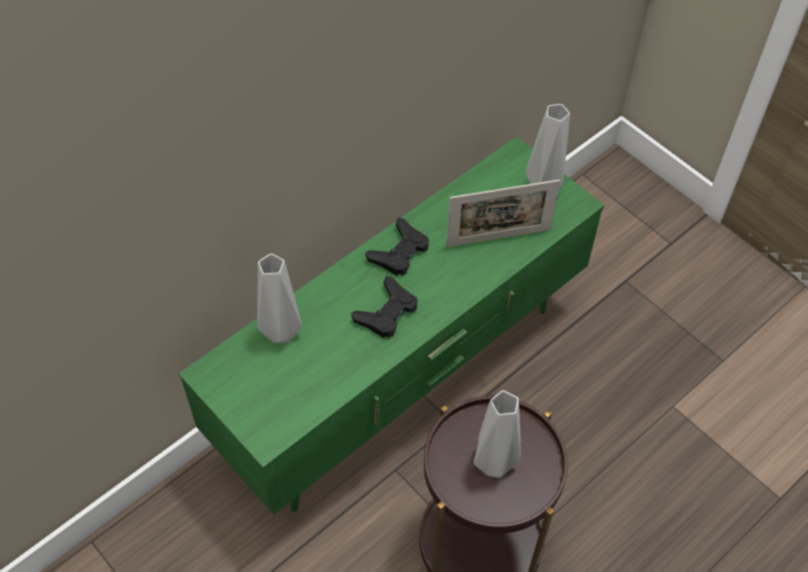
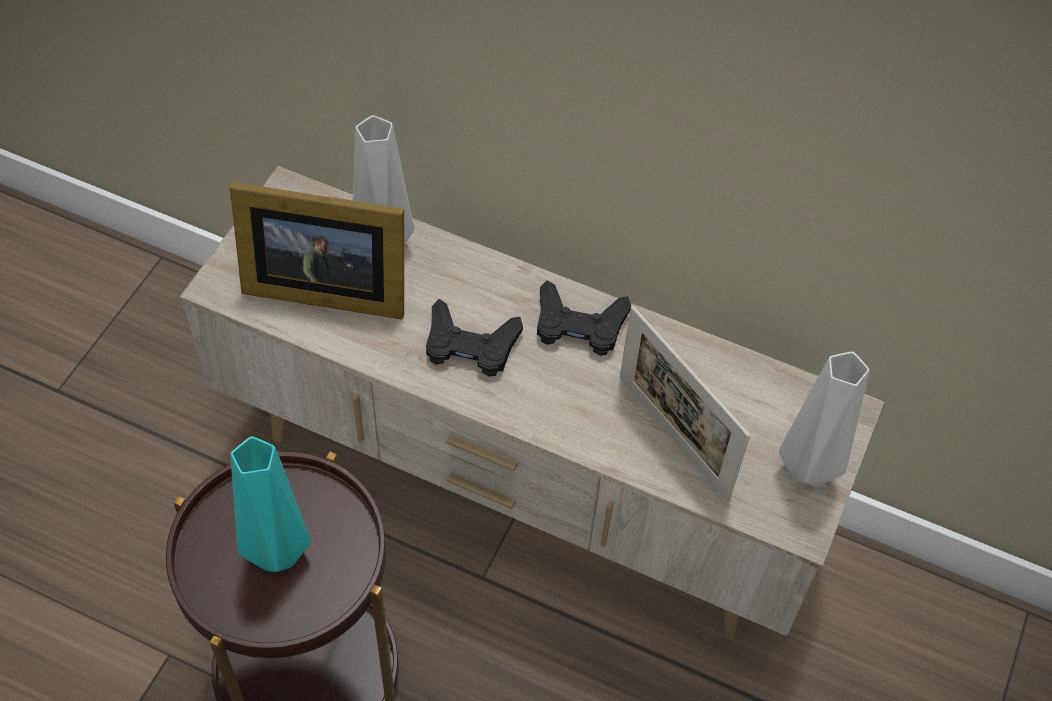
camera: 65 degrees right, 0 degrees up
(299, 378) = (322, 286): none -> picture frame
(401, 381) = (518, 492): green tv stand -> beige tv stand
(492, 462) = (278, 549): grey vase -> turquoise vase

